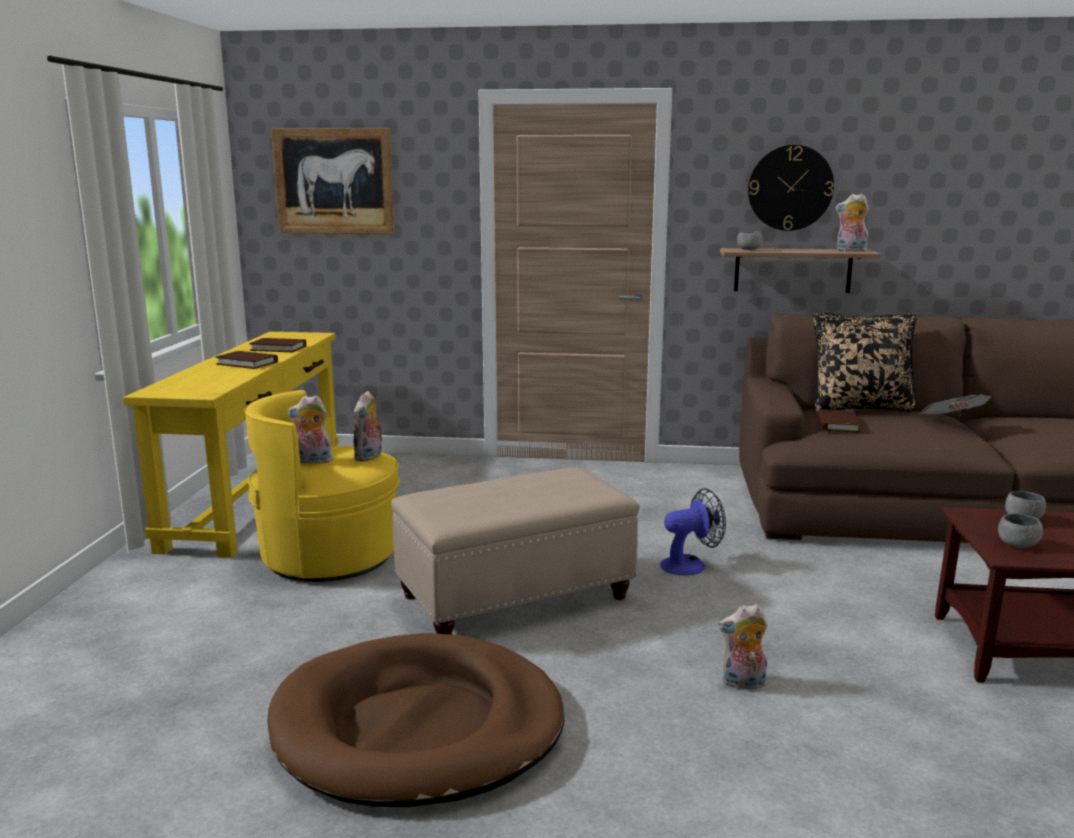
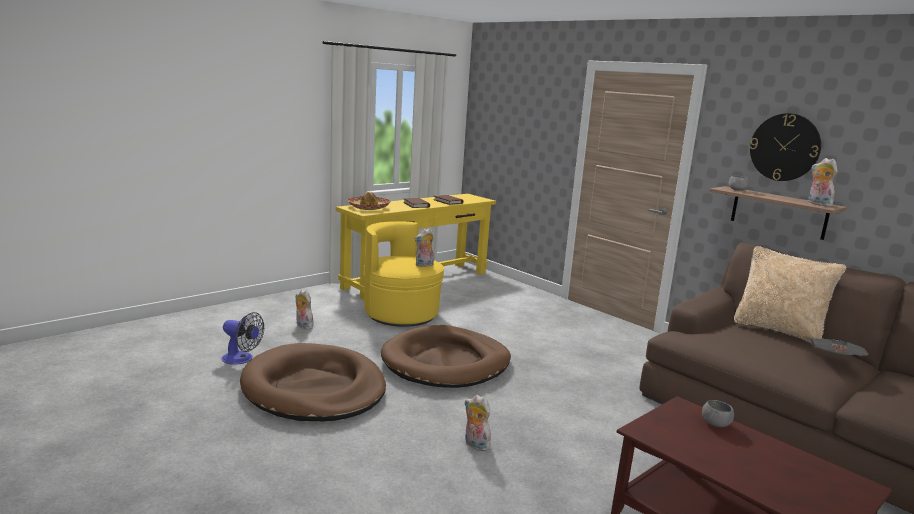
camera: 40 degrees right, 0 degrees up
(186, 384) = (368, 207): none -> hat
(313, 461) = (397, 259): plush toy -> plush toy (303, 326)
(334, 181) = (509, 111): picture -> none
(516, 596) = (446, 362): beige ottoman -> brown dog bed
(690, 564) = (564, 387): fan -> fan (242, 359)
(838, 424) = (728, 332): brown book -> none
(861, 409) = (778, 331): black pillow -> beige pillow
(1017, 545) = (666, 430): grey bowl -> none

